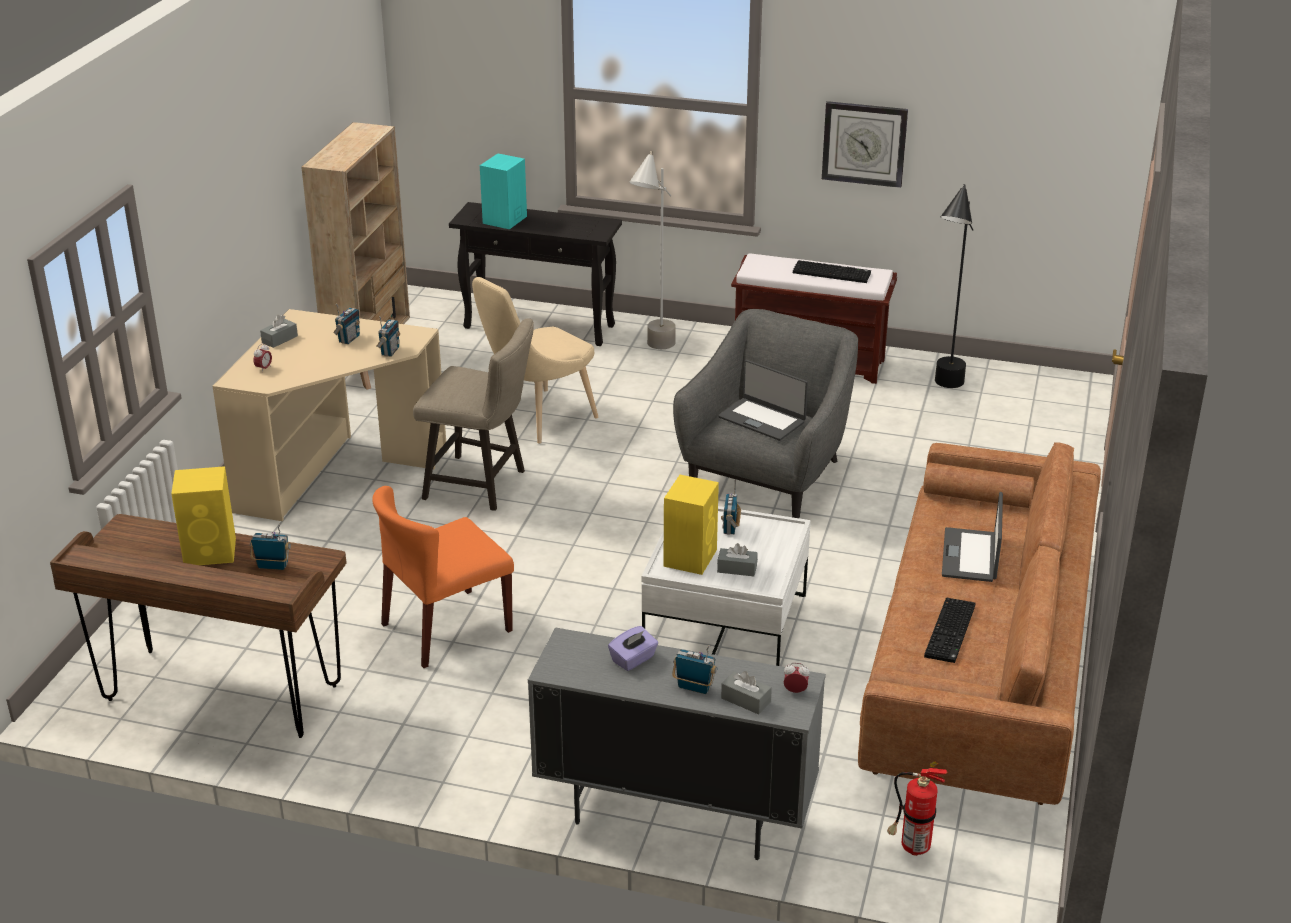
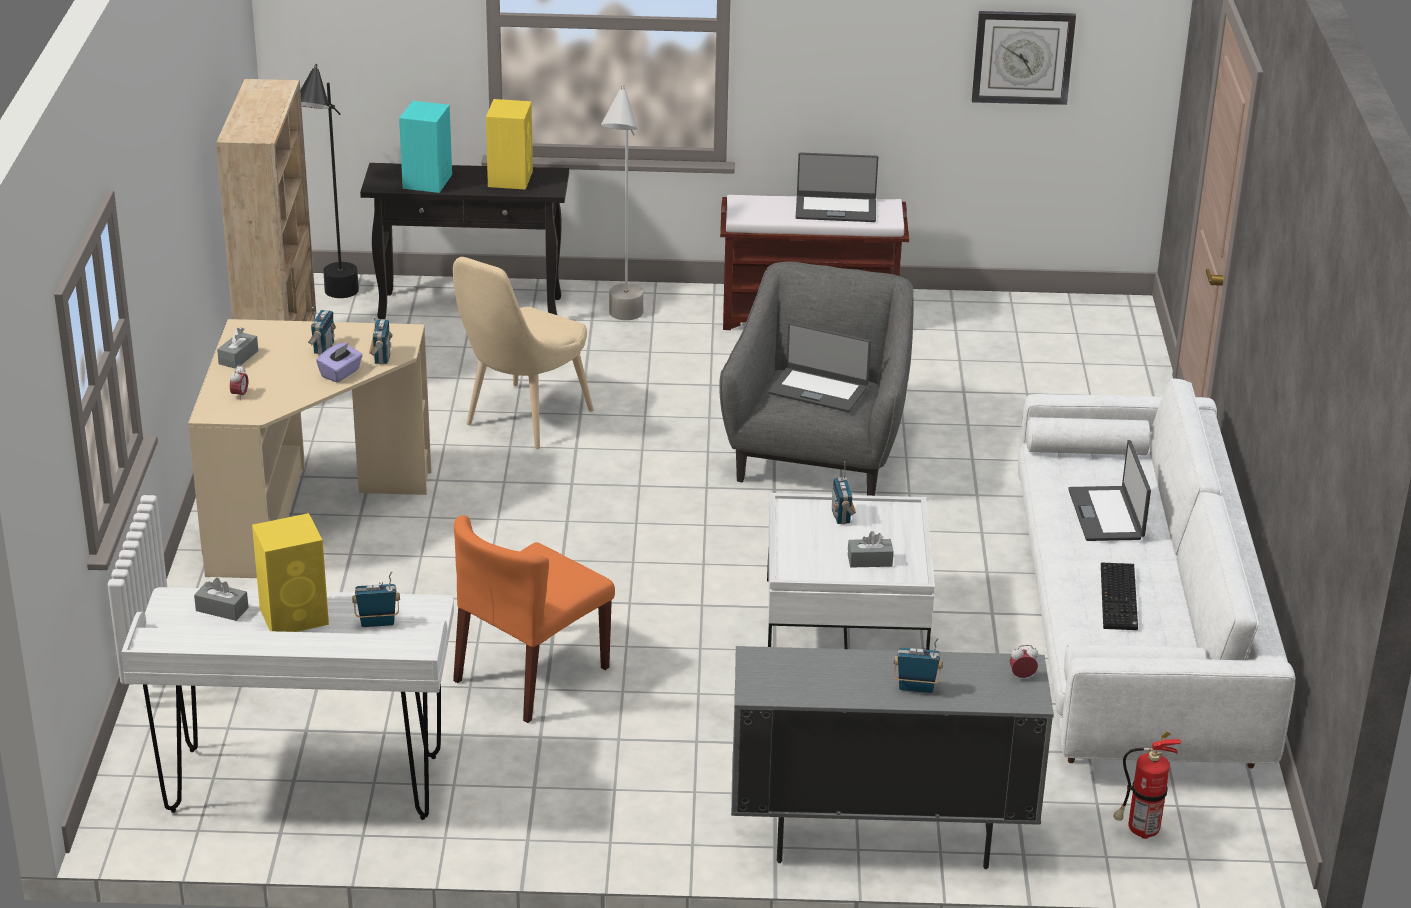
camera: 15 degrees left, 0 degrees up
(222, 694) = (305, 785): brown desk -> white desk
(482, 485) = (493, 506): beige stool -> none
(633, 659) = (837, 668): purple tissue box -> purple tissue box (340, 373)
(690, 557) = (813, 554): yellow speaker -> yellow speaker (510, 178)
(746, 700) = (975, 693): grey tissue box -> grey tissue box (222, 609)
(832, 273) = (835, 209): keyboard -> laptop
(864, 143) = (858, 54): wall clock -> wall clock (1023, 57)
(944, 392) = (975, 336): black floor lamp -> black floor lamp (335, 303)
(979, 663) = (1133, 632): brown sofa -> white sofa

